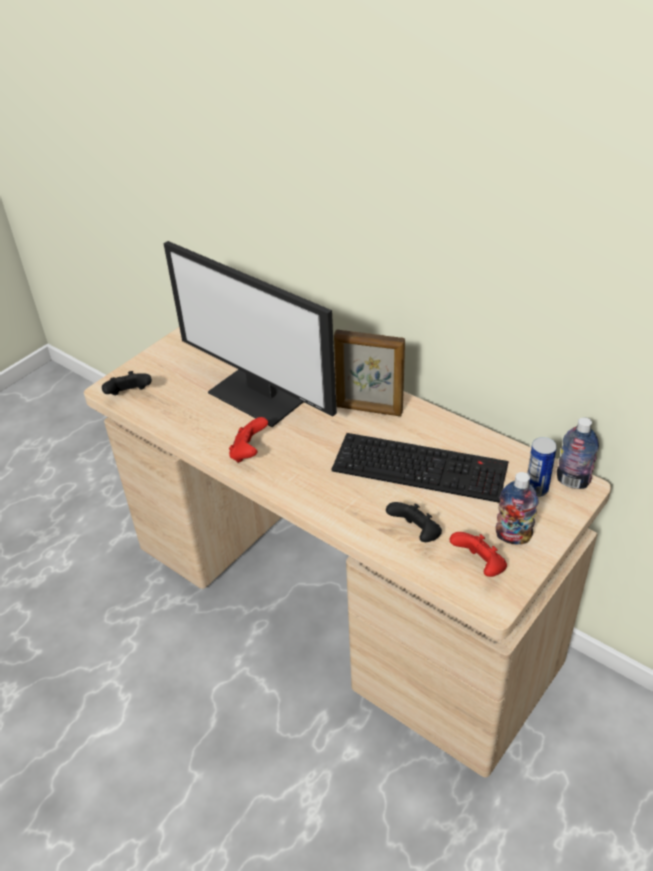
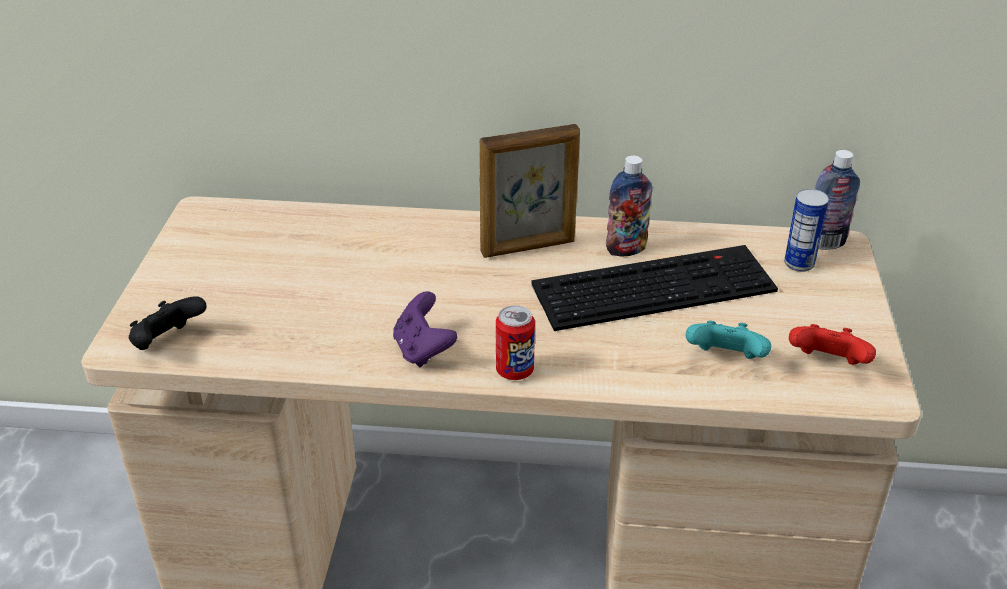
camera: 35 degrees left, 5 degrees down
(249, 453) = (423, 350): red game controller -> purple game controller
(260, 395) = (367, 278): monitor -> none
(286, 487) = (514, 371): none -> can
(416, 534) = (725, 360): black game controller -> turquoise game controller
(513, 537) = (827, 320): bottle -> bottle (626, 249)

